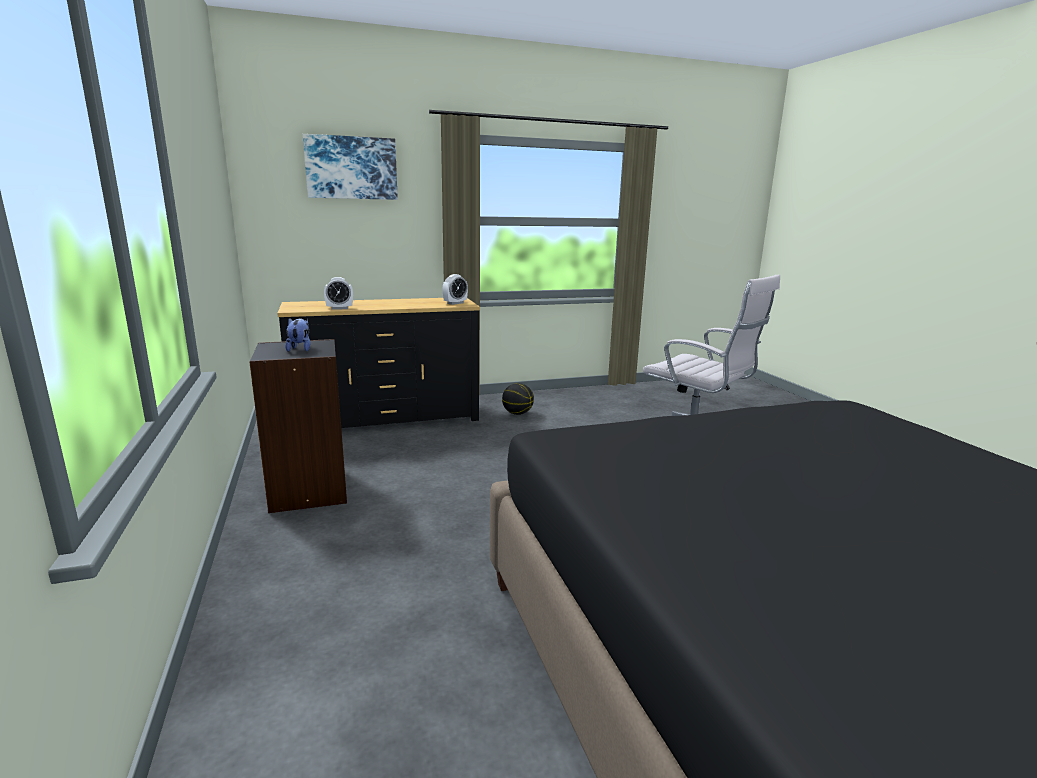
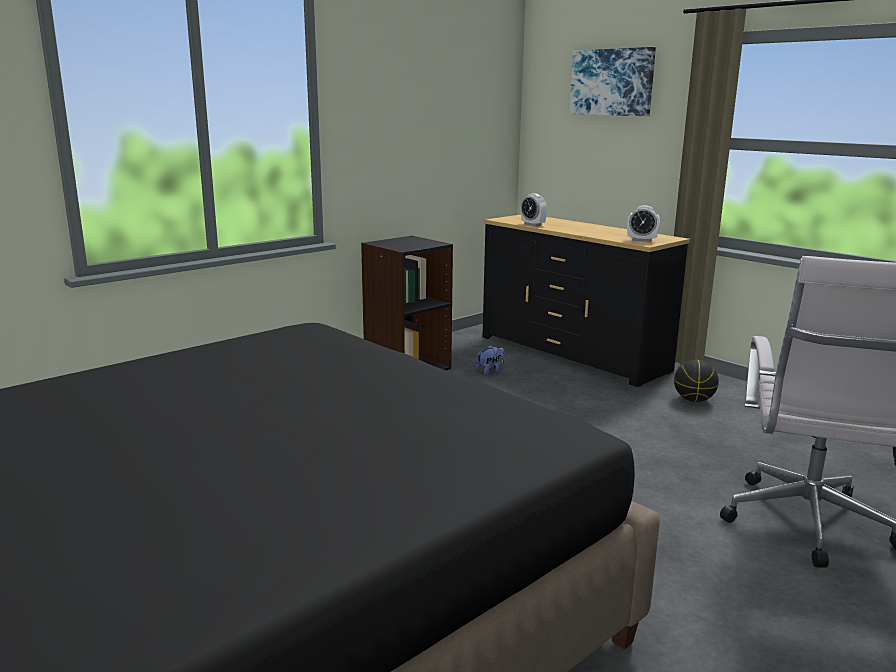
camera: 65 degrees right, 0 degrees up
(300, 349) = (408, 243): plush toy -> plush toy (490, 371)

